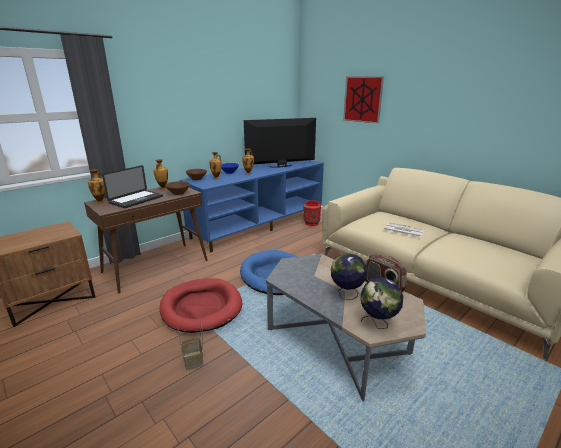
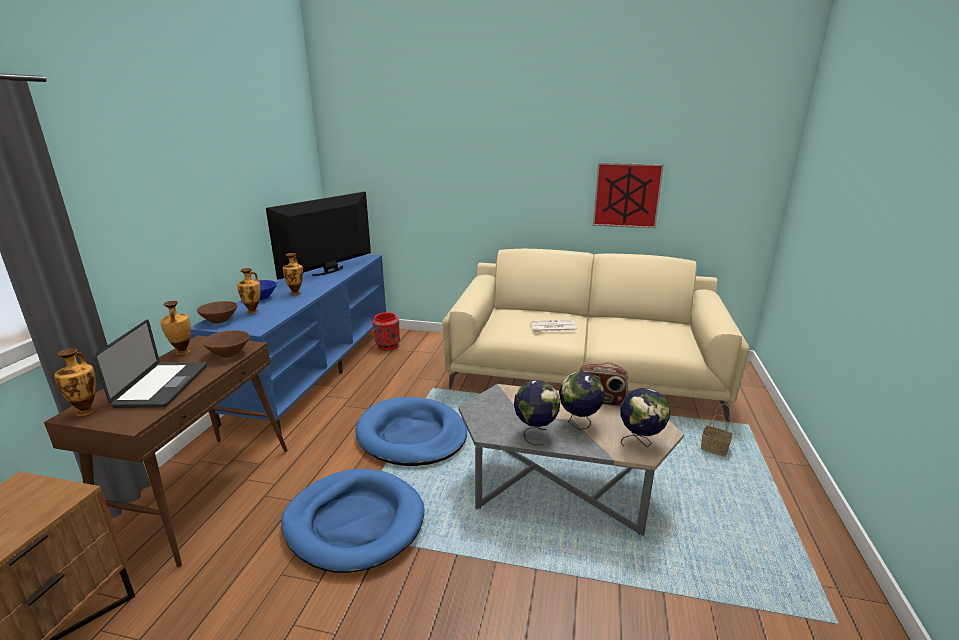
camera: 35 degrees left, 0 degrees up
(194, 360) = (423, 598): basket -> basket (715, 449)
(201, 307) = (354, 522): red dog bed -> blue dog bed
(308, 289) = (535, 433): none -> globe
(363, 99) = (434, 163): picture -> picture (626, 195)

